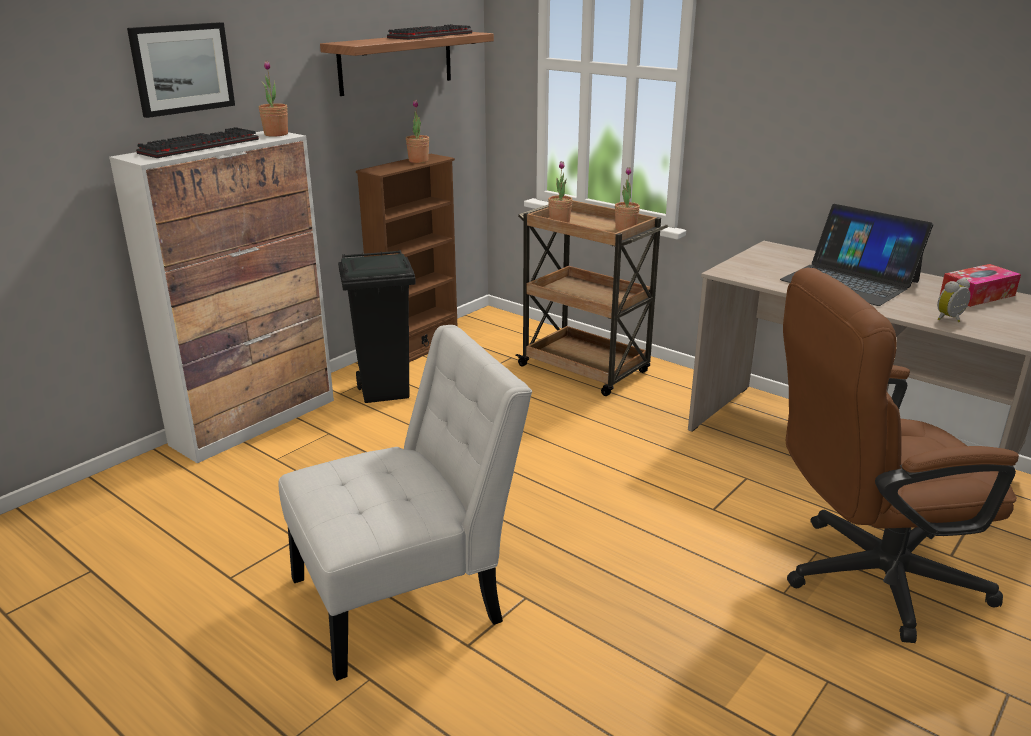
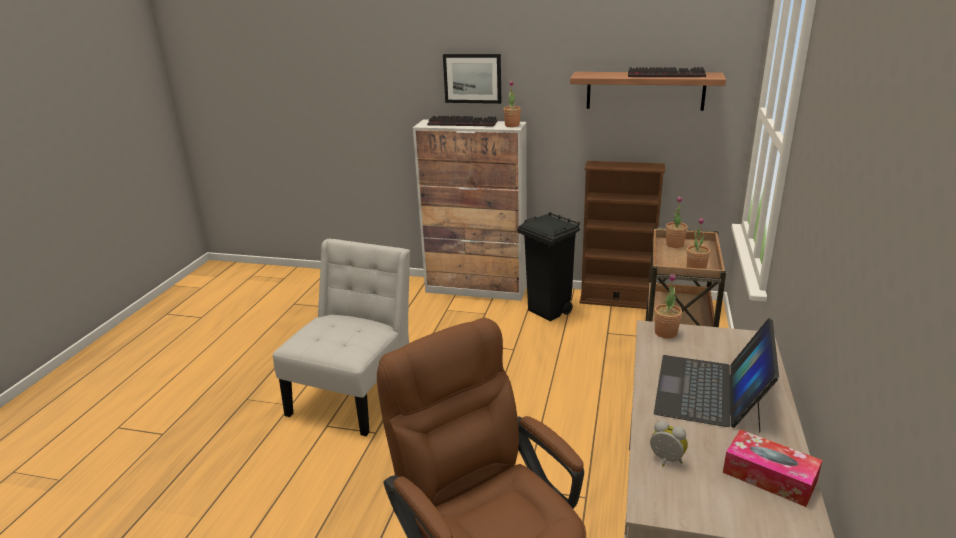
camera: 65 degrees right, 0 degrees up
(407, 596) = (355, 393): white chair -> white chair turned 105 degrees counterclockwise
(418, 161) = (635, 166): potted plant -> potted plant (666, 333)

